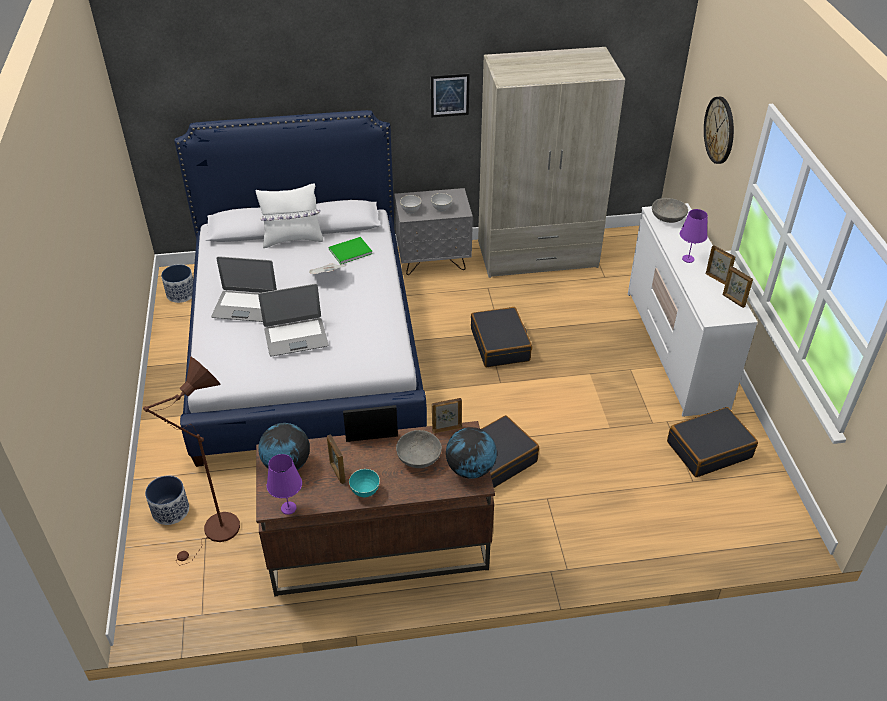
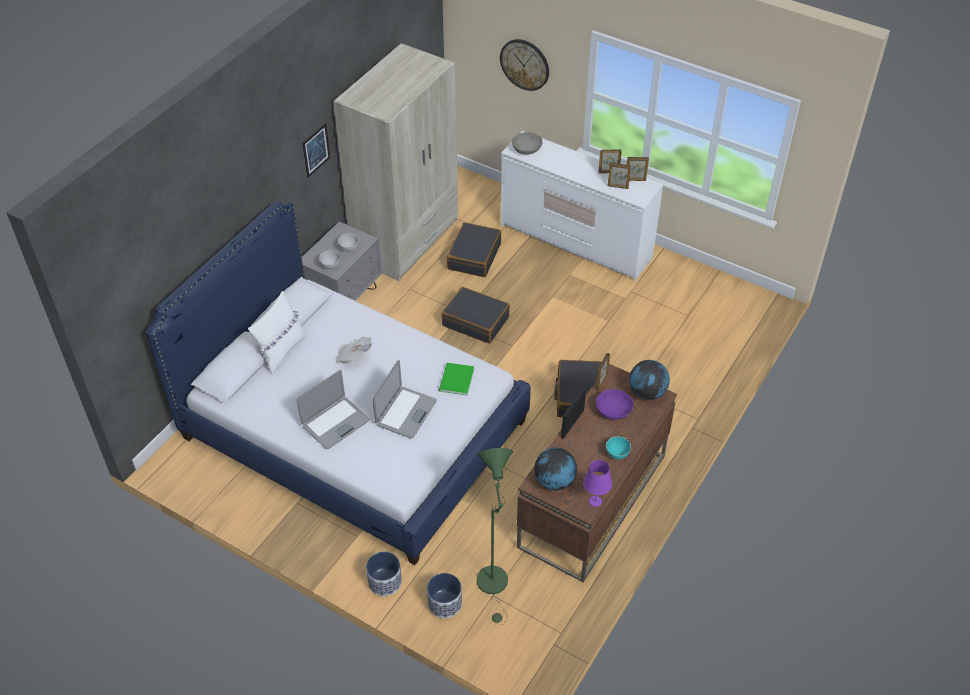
camera: 50 degrees left, 5 degrees up
(181, 293) = (195, 472): planter -> planter (384, 581)
(217, 532) = (494, 586): brown floor lamp -> green floor lamp
(337, 473) = (587, 459): picture frame -> picture frame (618, 187)
(349, 251) = (337, 328): green book -> green book (455, 380)
(418, 458) = (613, 411): grey bowl -> purple bowl
(688, 259) = (576, 170): purple table lamp -> none
(709, 449) = (671, 289): black suitcase -> black suitcase (474, 256)

